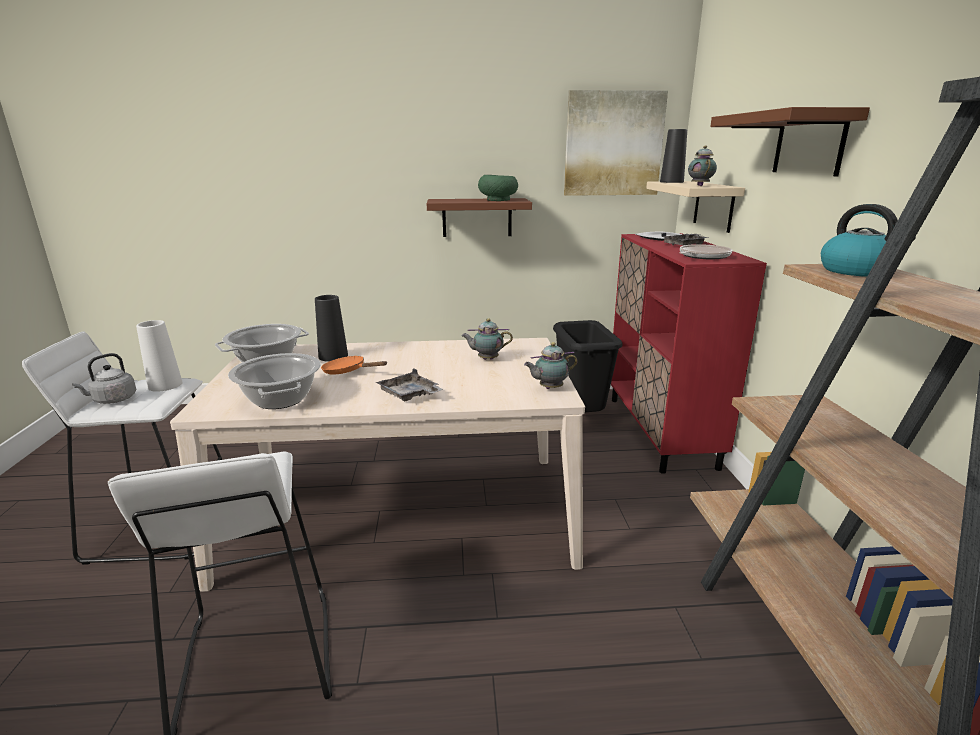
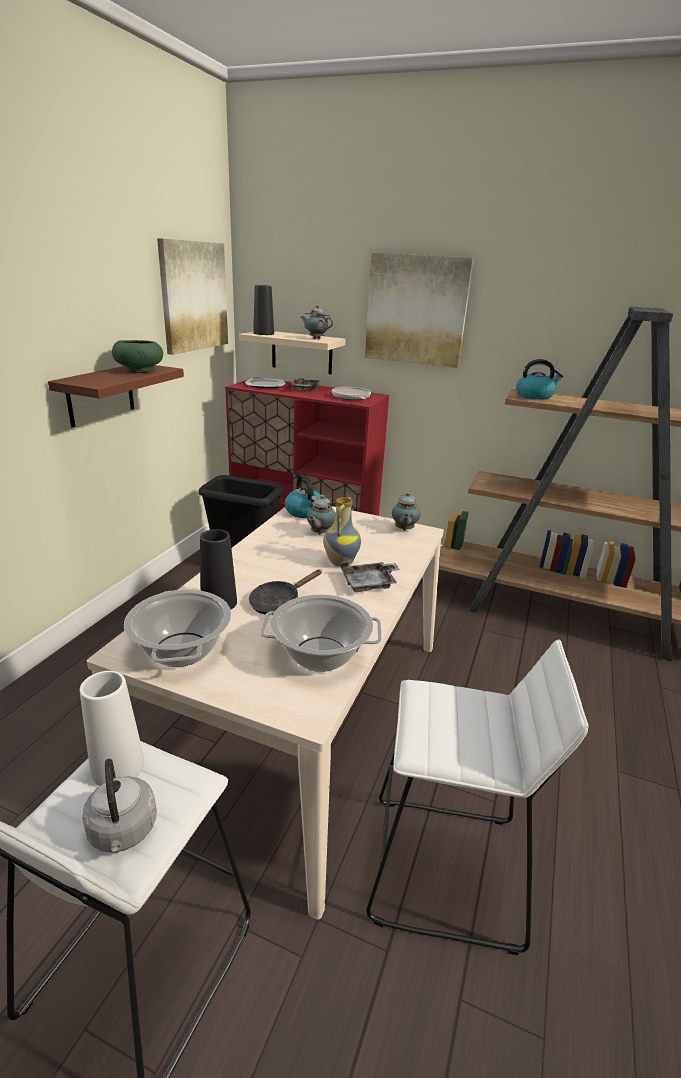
camera: 65 degrees left, 5 degrees up
(348, 371) = (278, 602): orange frying pan -> black frying pan
(438, 376) = (340, 562): none -> vase
(523, 346) = (305, 512): none -> kettle
(809, 144) = (416, 310): brown shelf -> picture

